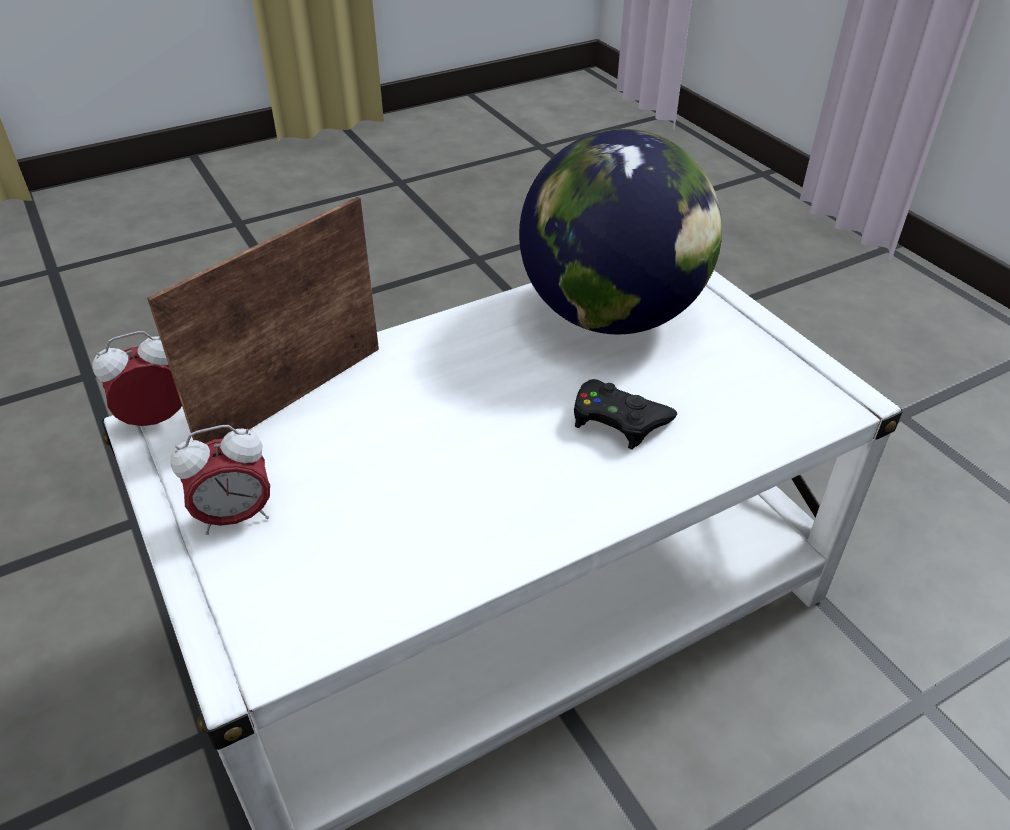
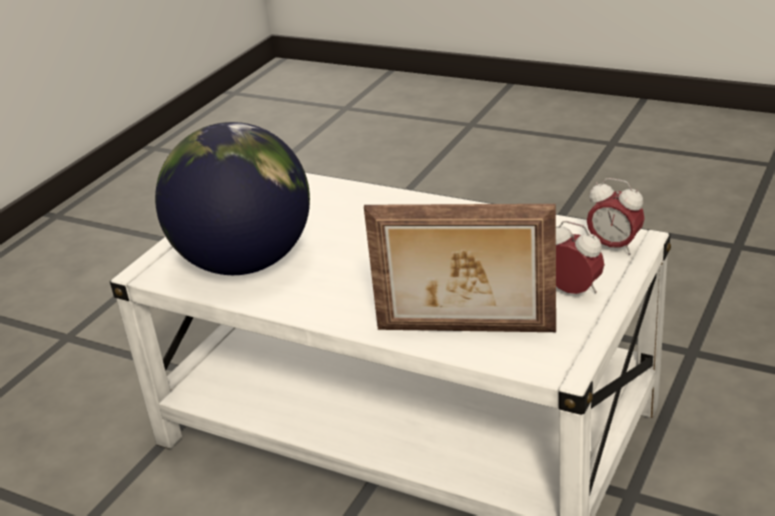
camera: 120 degrees left, 10 degrees down
(156, 420) = (554, 368): alarm clock -> alarm clock (614, 247)
(618, 420) = (352, 223): black game controller -> none

